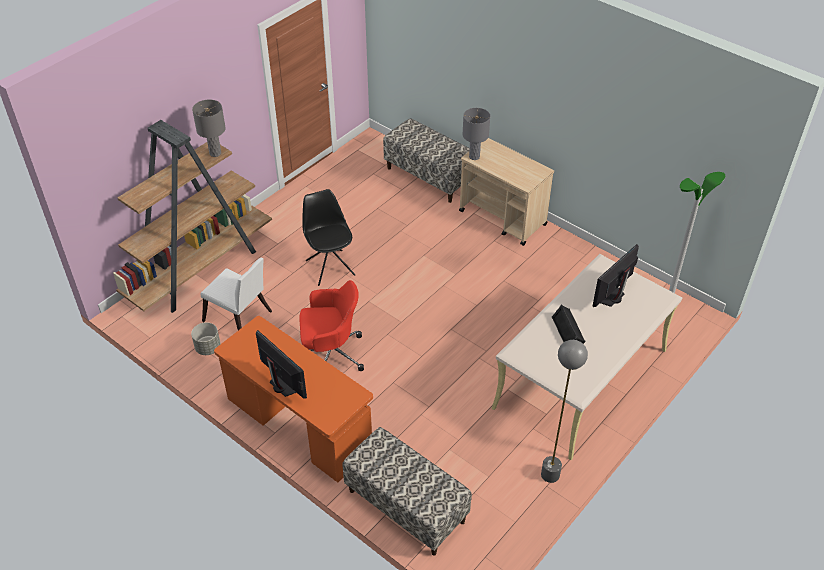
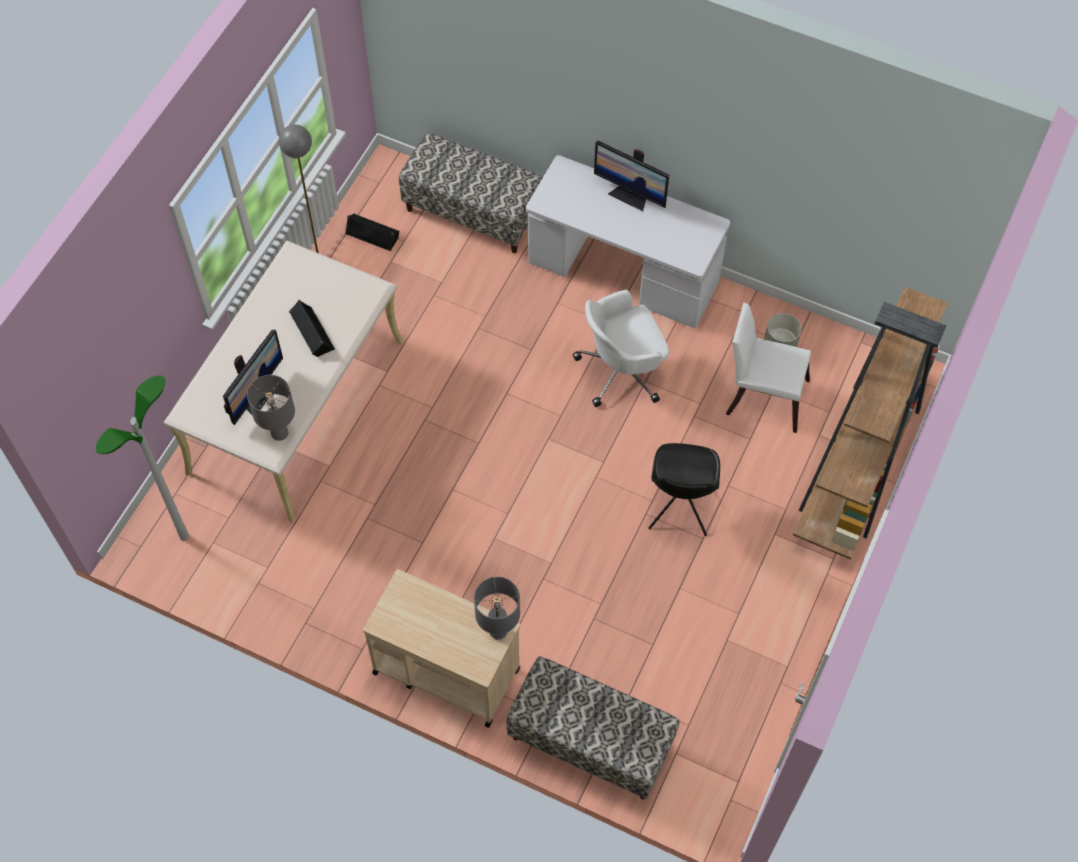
camera: 165 degrees right, 15 degrees up
(215, 153) = (865, 413): grey table lamp -> grey table lamp (279, 433)
(298, 424) = (623, 273): orange desk -> white desk
(330, 267) = (679, 508): black chair -> black chair turned 45 degrees clockwise
(331, 354) = (622, 370): red office chair -> white office chair
(500, 505) = (373, 234): none -> black speaker

